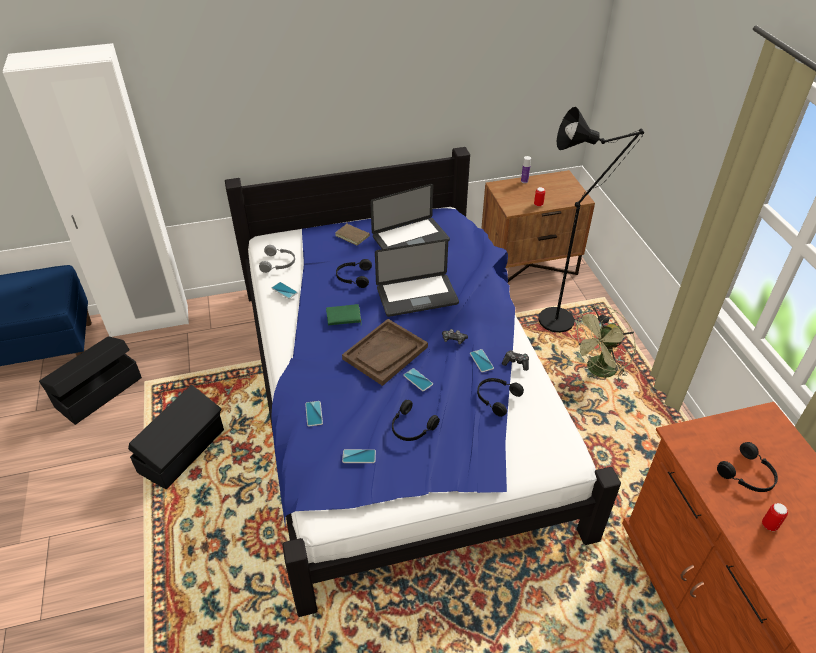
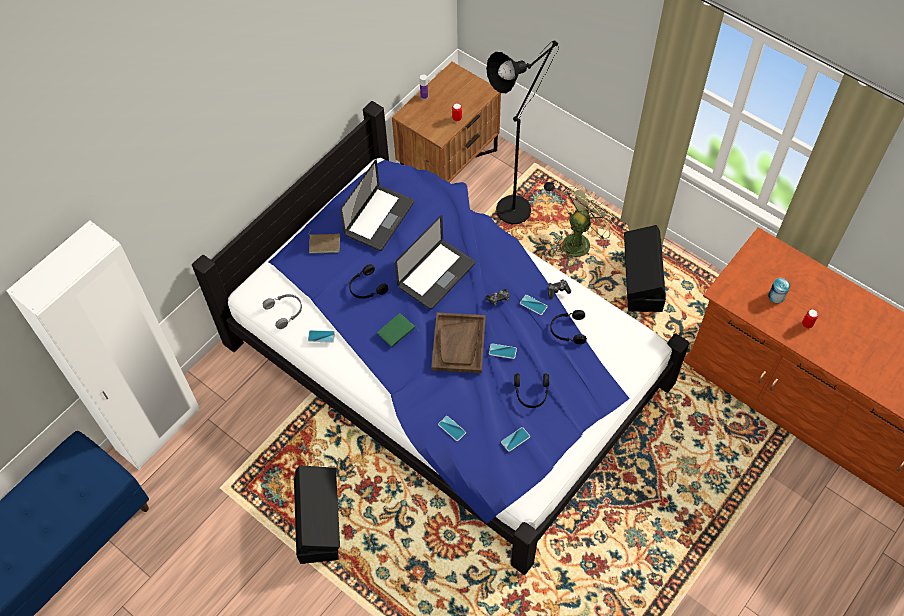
camera: 35 degrees left, 15 degrees up
(97, 392) = (187, 525): black storage box -> black storage box (641, 281)
(598, 371) = (579, 241): green fan -> green fan turned 150 degrees counterclockwise
(748, 475) = (776, 296): black headphones -> can

